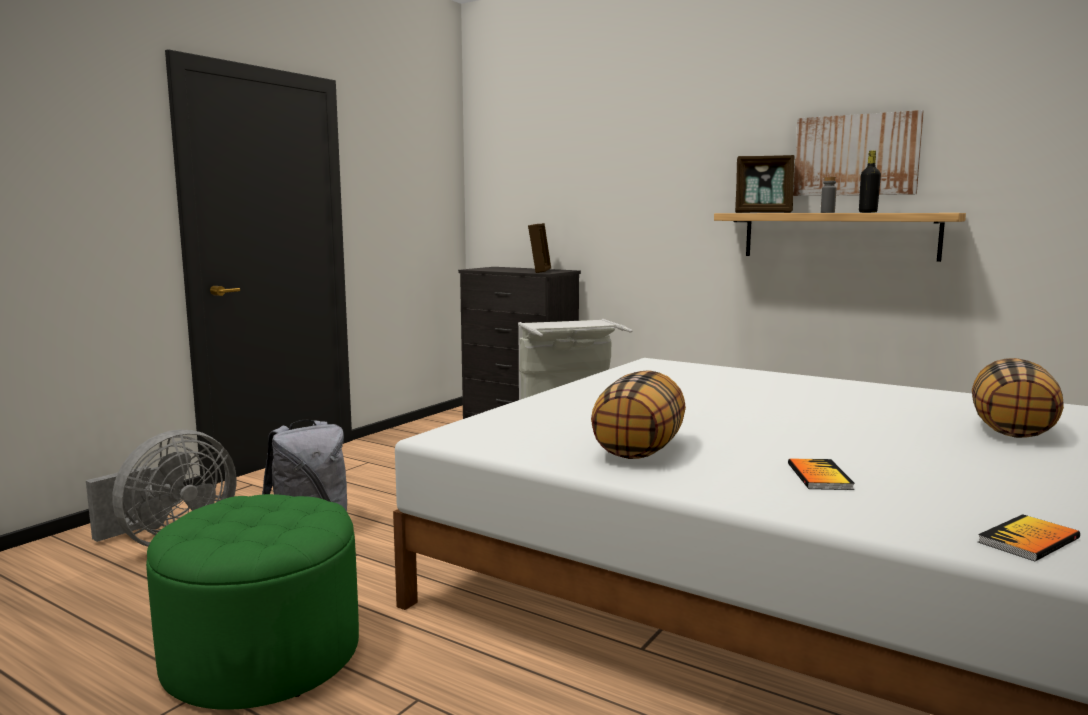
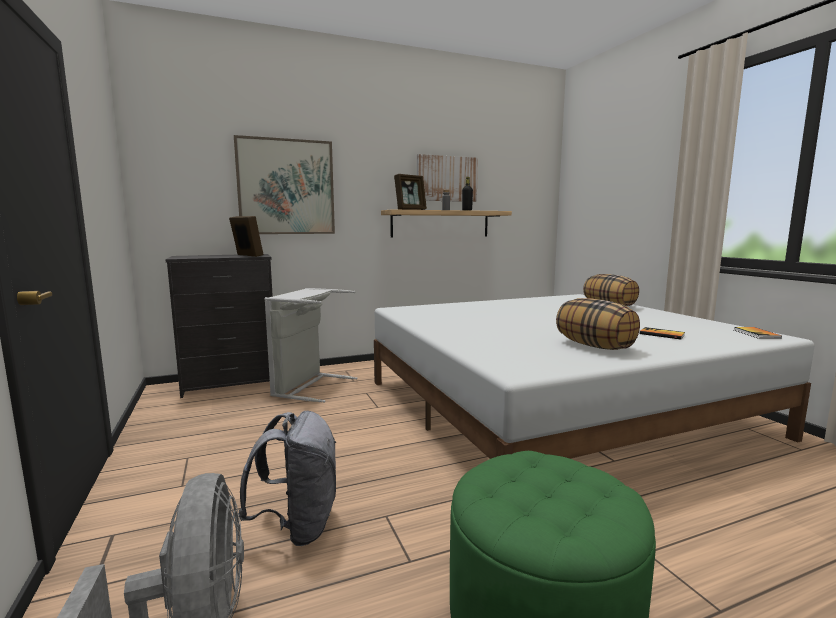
camera: 55 degrees left, 0 degrees up
(608, 184) = (286, 187): none -> picture

